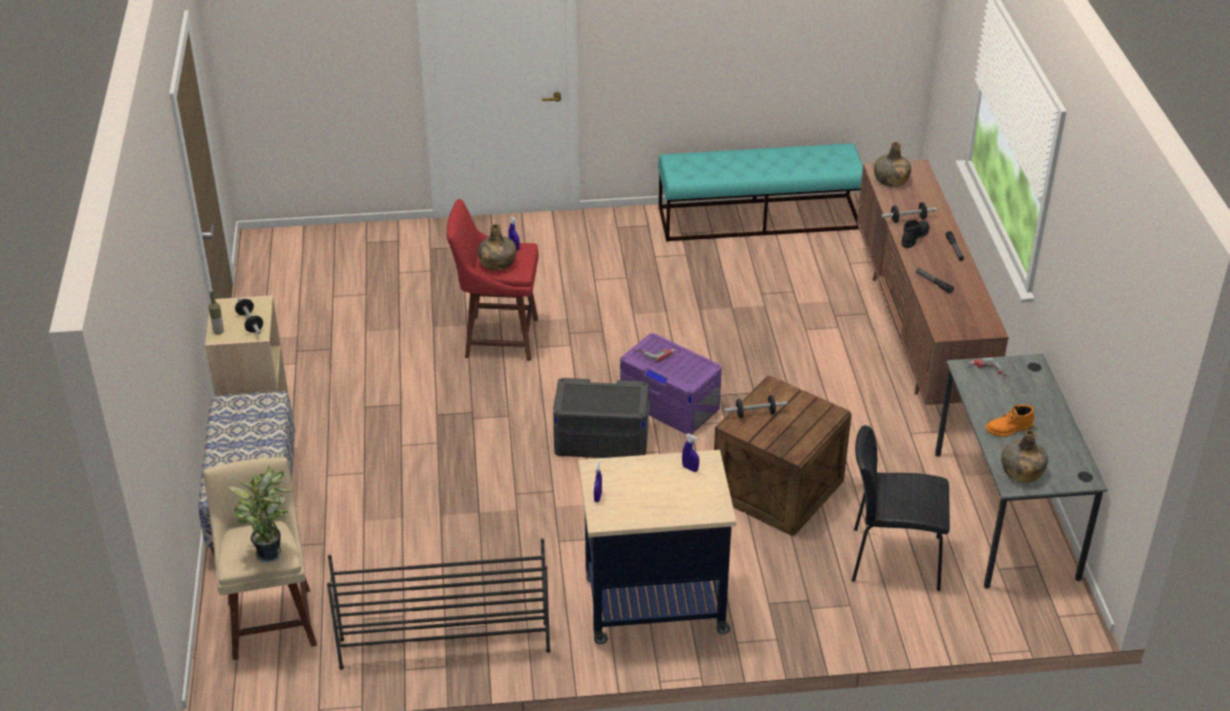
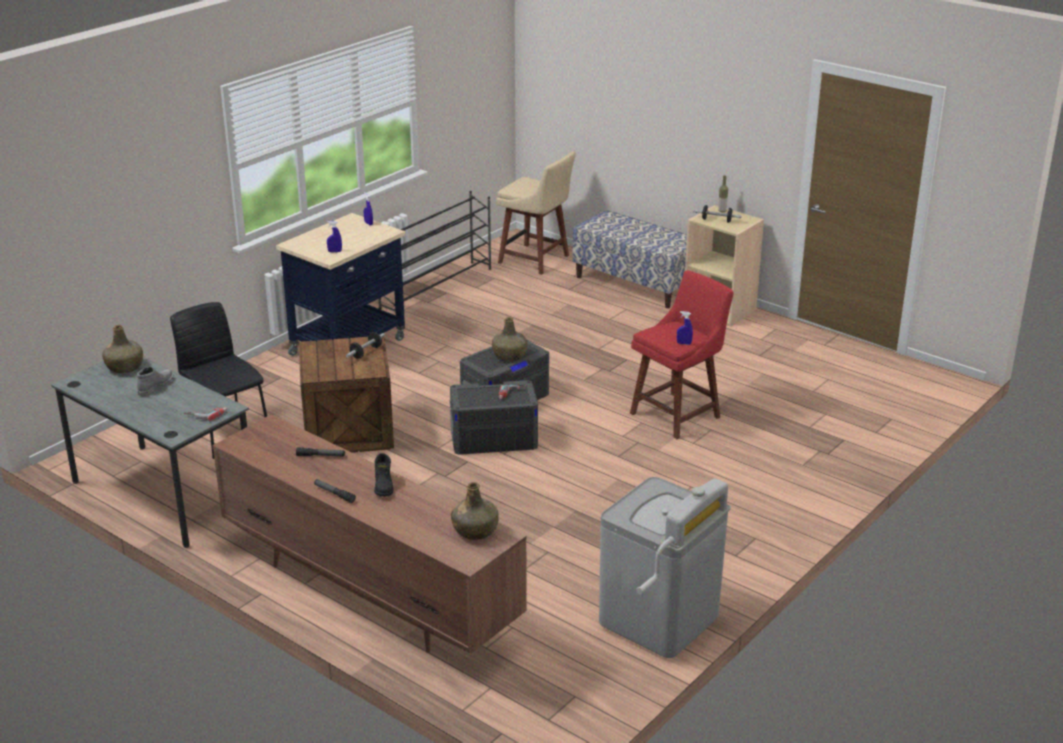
camera: 135 degrees right, 10 degrees down
(270, 552) = (519, 188): potted plant -> none
(497, 263) = (674, 330): green bottle -> green bottle (510, 355)
(670, 403) = (494, 438): purple storage box -> grey storage box
(759, 218) = (658, 624): turquoise bench -> grey washing machine
(891, 559) = (224, 431): black chair -> black chair turned 90 degrees counterclockwise
(908, 219) = (409, 499): dumbbell -> none
(1009, 429) = (155, 386): orange boot -> grey boot

